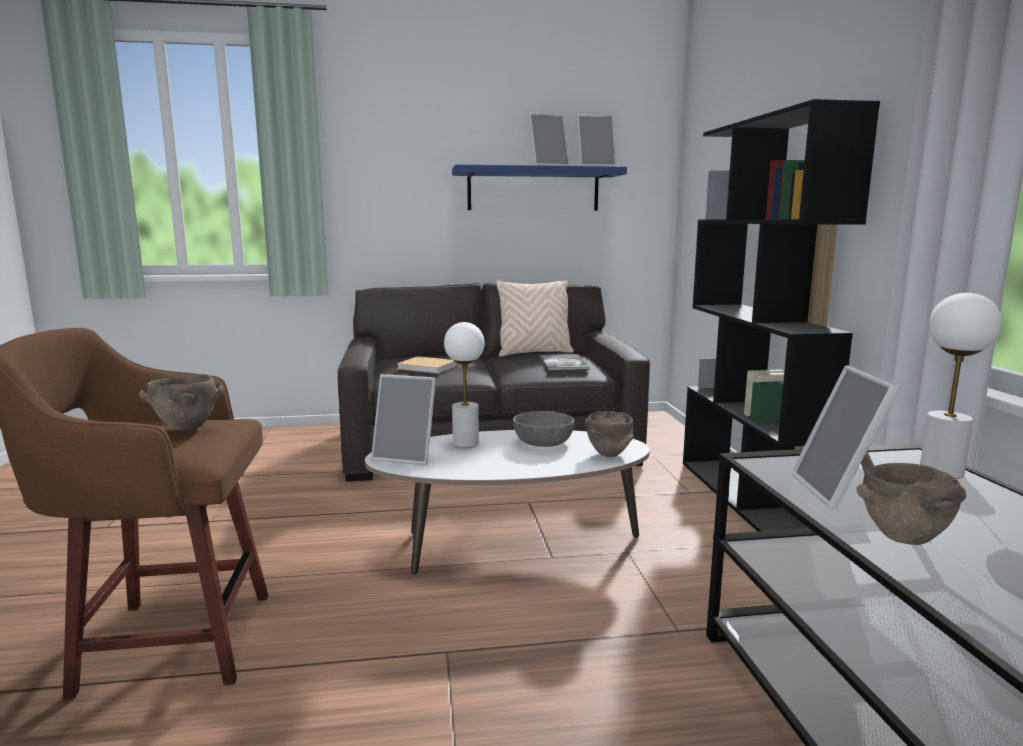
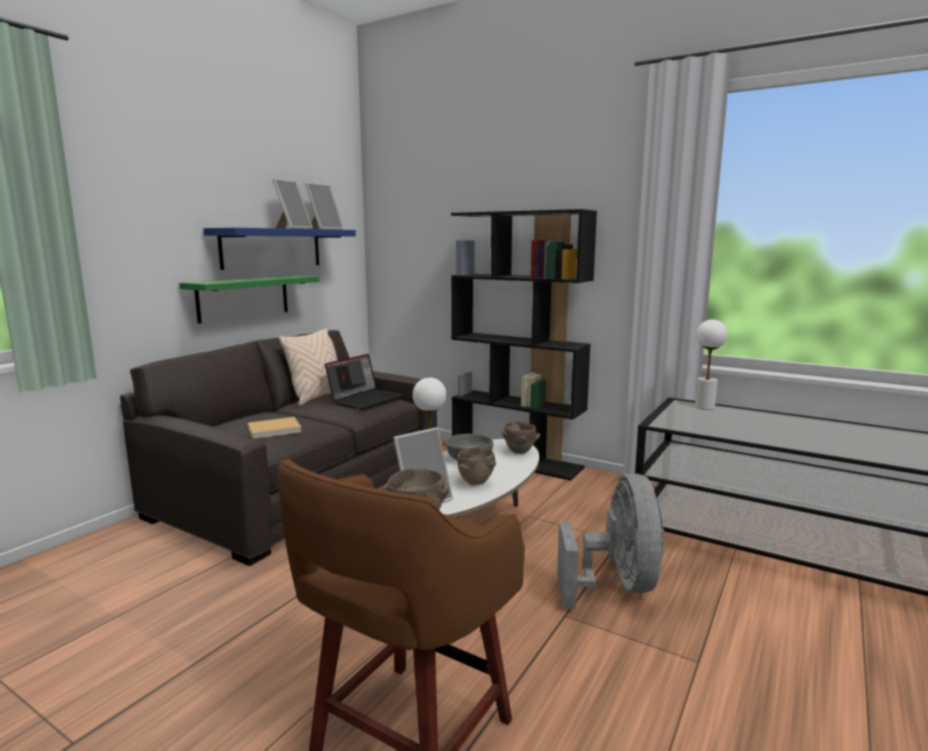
camera: 50 degrees left, 0 degrees up
(492, 240) = (244, 298): none -> green shelf
(560, 666) = (617, 585): none -> grey fan
(563, 363) = (366, 399): book -> laptop
(841, 492) = (710, 426): picture frame -> none
(904, 539) = (766, 436): brown bowl -> brown bowl (475, 483)

